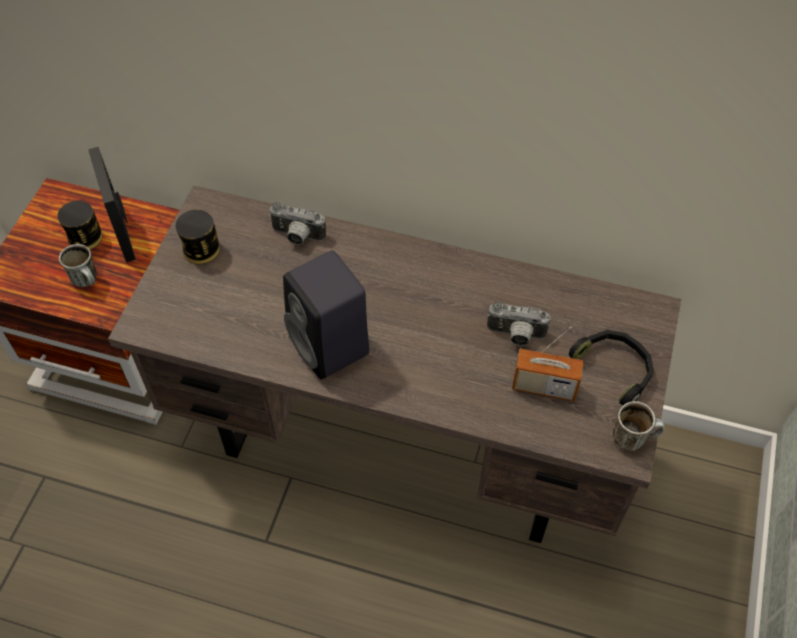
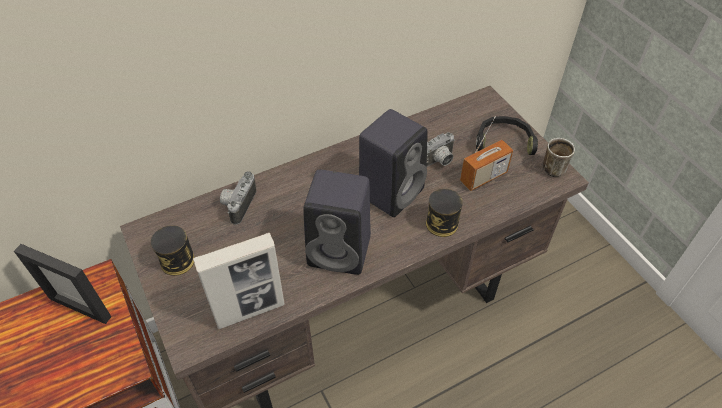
camera: 45 degrees left, 5 degrees down
(85, 237) = (49, 333): can -> can (442, 223)
(88, 281) = (88, 360): mug -> none
(207, 336) = (250, 311): none -> picture frame
(297, 237) = (238, 204): camera -> camera turned 135 degrees clockwise
(439, 329) = (391, 191): none -> black speaker

